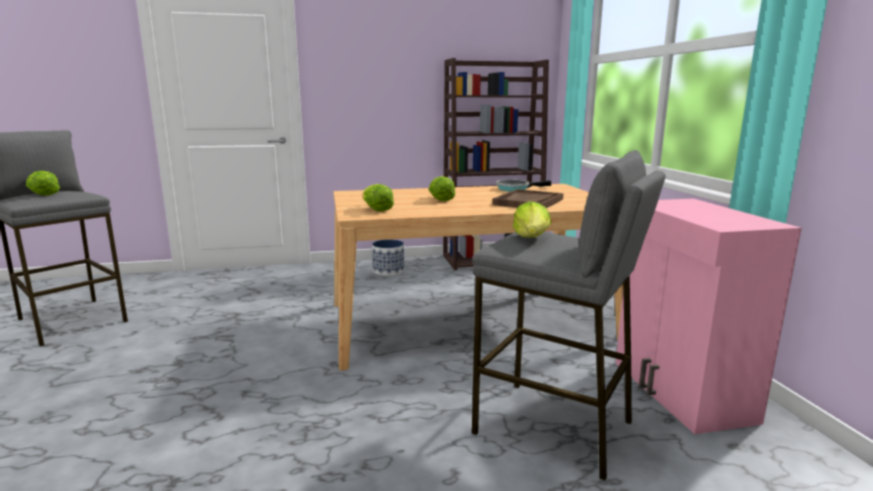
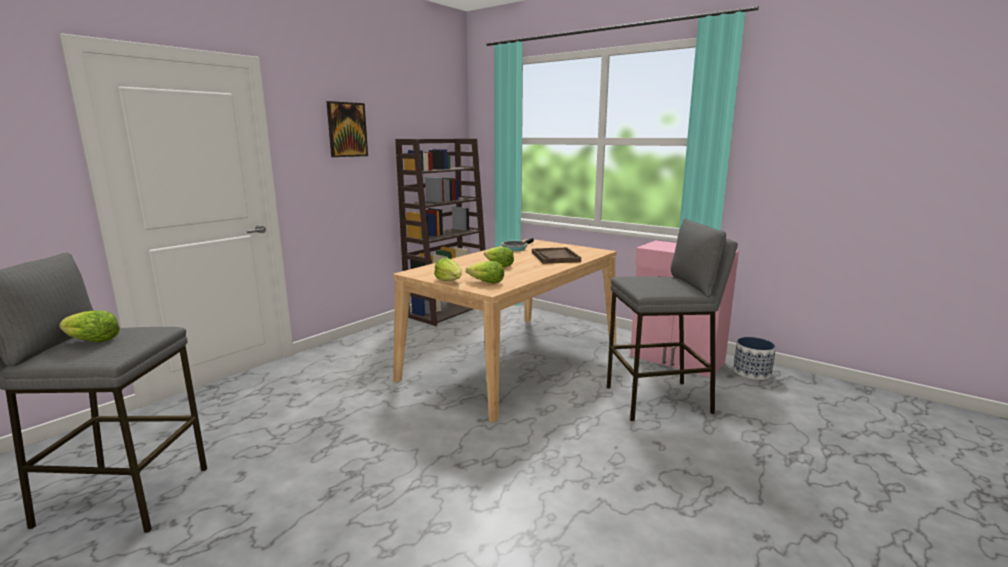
camera: 40 degrees left, 0 degrees up
(384, 49) = (347, 129): none -> picture
(388, 271) = (384, 341): planter -> planter (751, 372)
(531, 238) = (644, 281): lettuce -> lettuce (449, 281)

